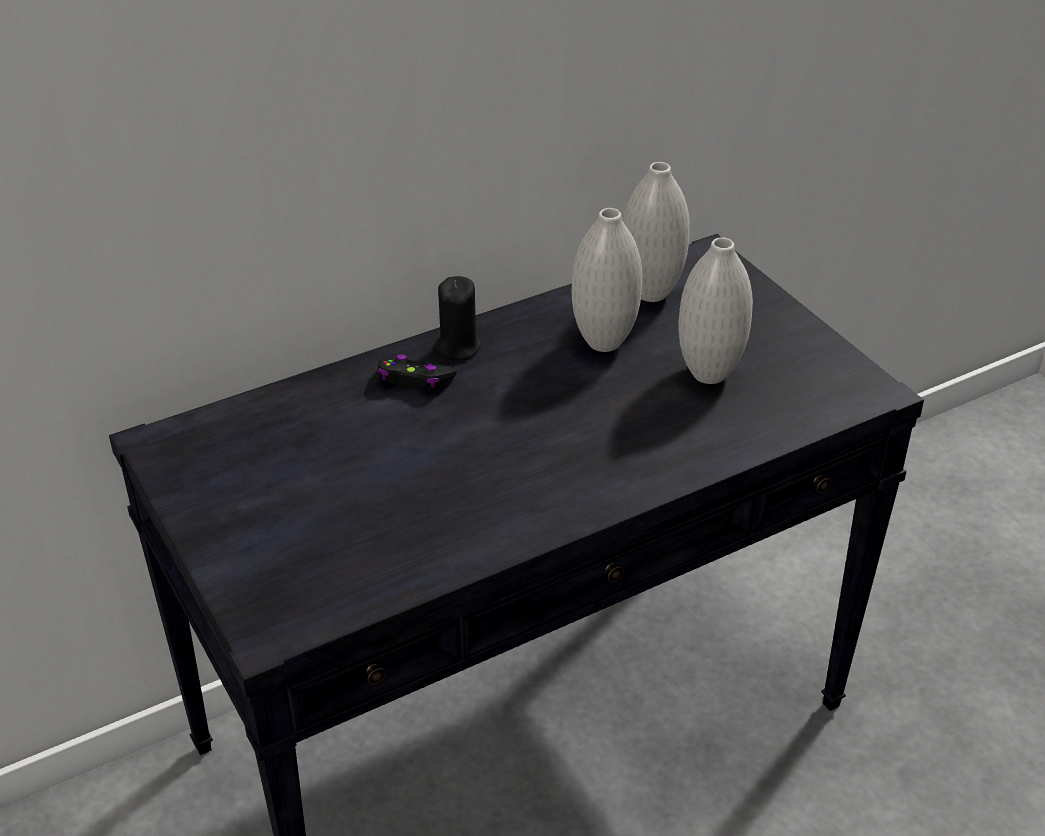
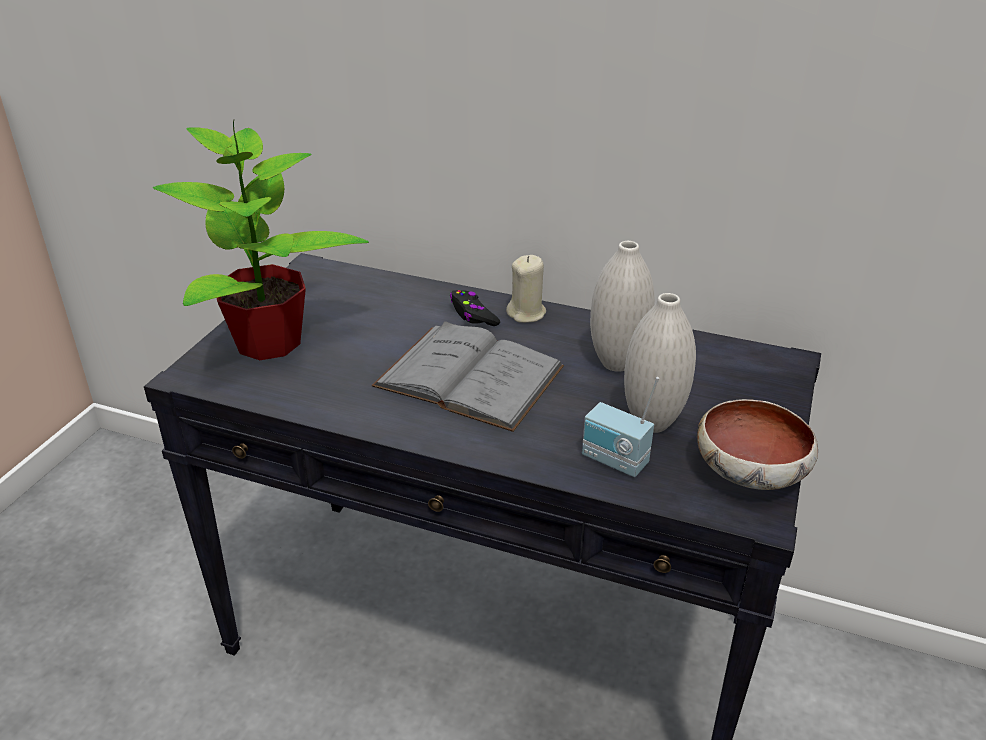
camera: 50 degrees right, 5 degrees down
(282, 544) = (269, 343): none -> potted plant
(457, 346) = (526, 313): black candle -> beige candle
(517, 437) = (469, 376): none -> grey book
(651, 293) = (701, 357): white vase -> none
(736, 423) = (613, 461): none -> radio
(823, 363) = (751, 472): none -> bowl

